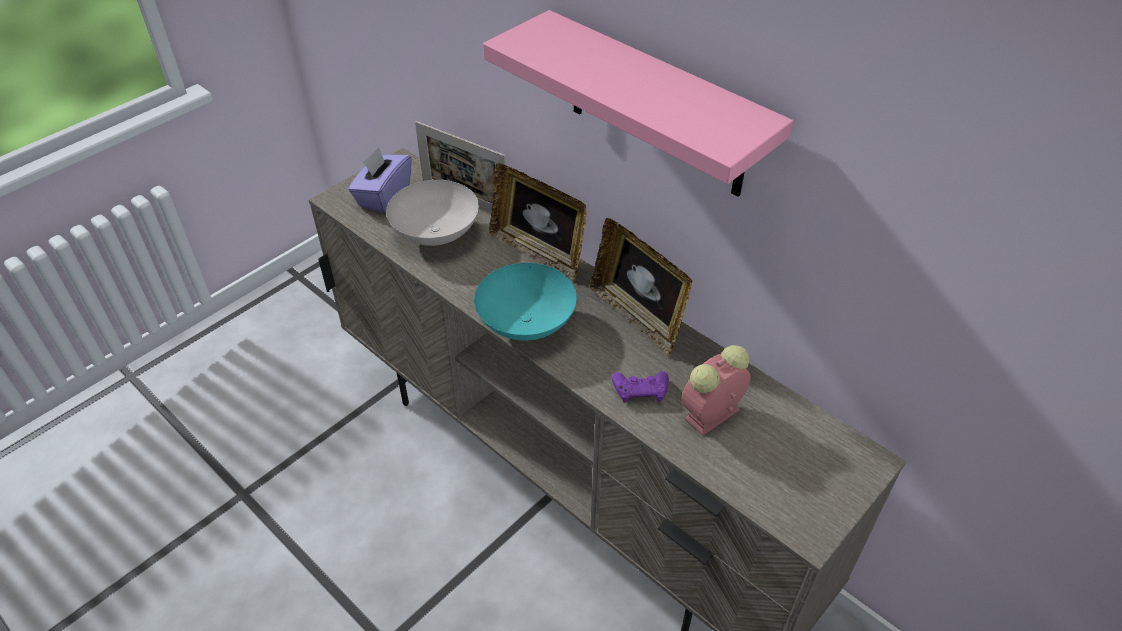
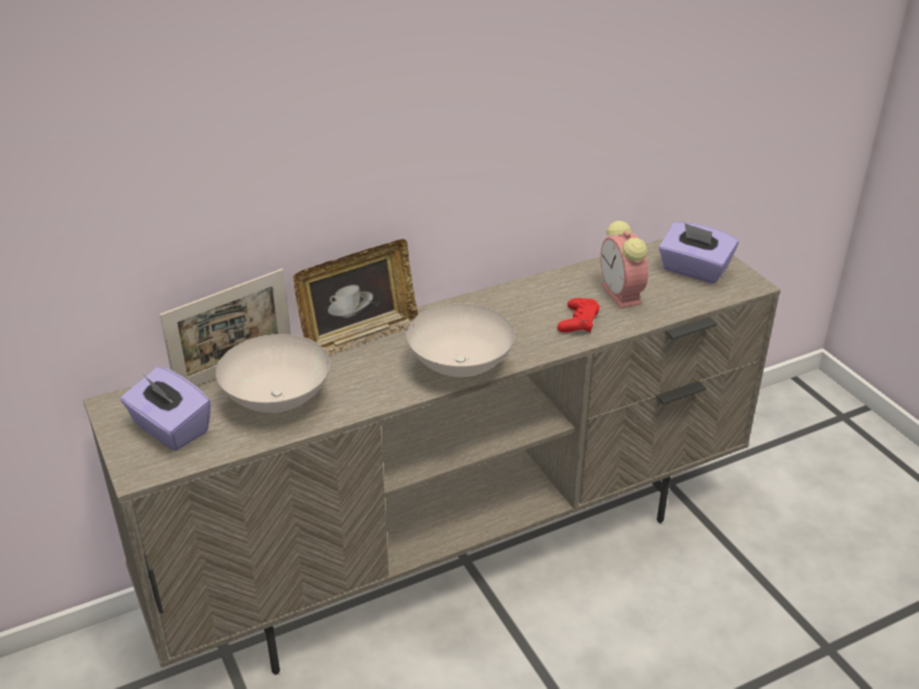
camera: 70 degrees left, 10 degrees down
(528, 323) = (459, 365): turquoise bowl -> white bowl
(637, 316) = (487, 301): picture frame -> none
(640, 390) = (578, 321): purple game controller -> red game controller
(657, 107) = (446, 94): pink shelf -> none
(803, 472) = (694, 270): none -> purple tissue box

